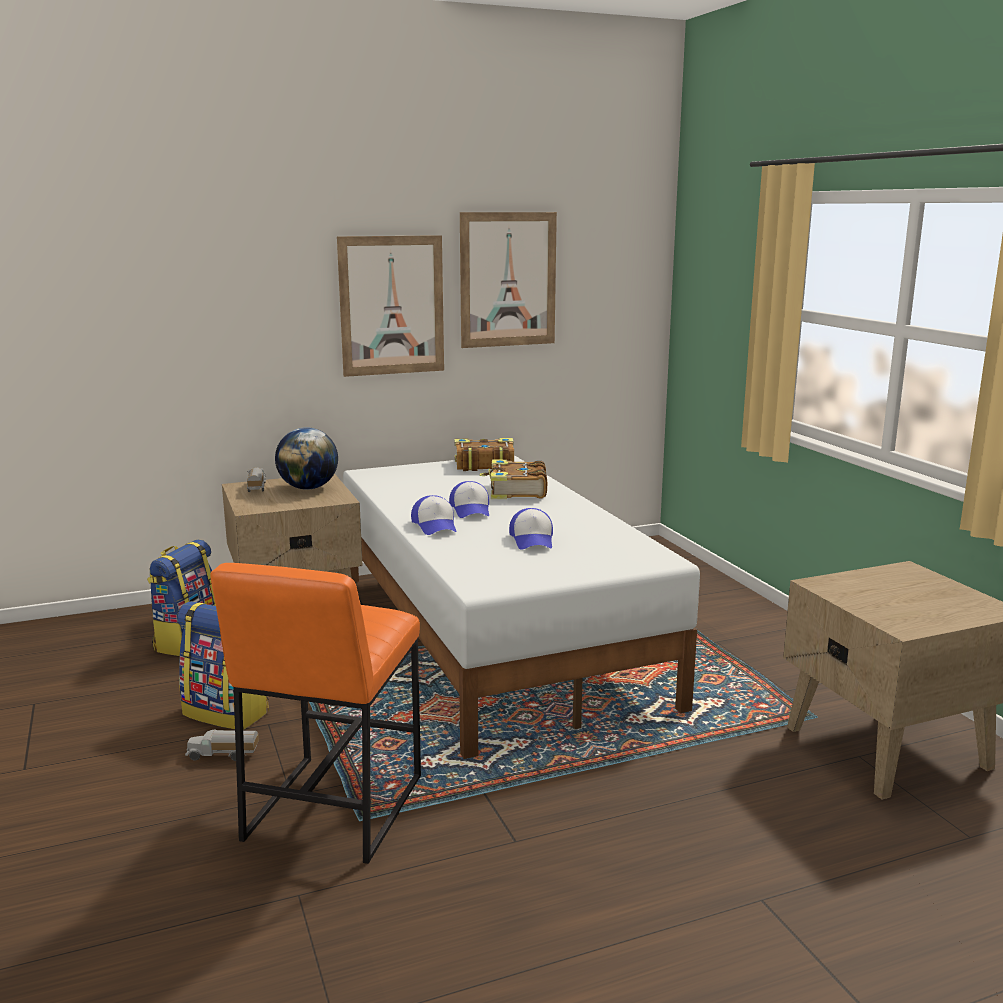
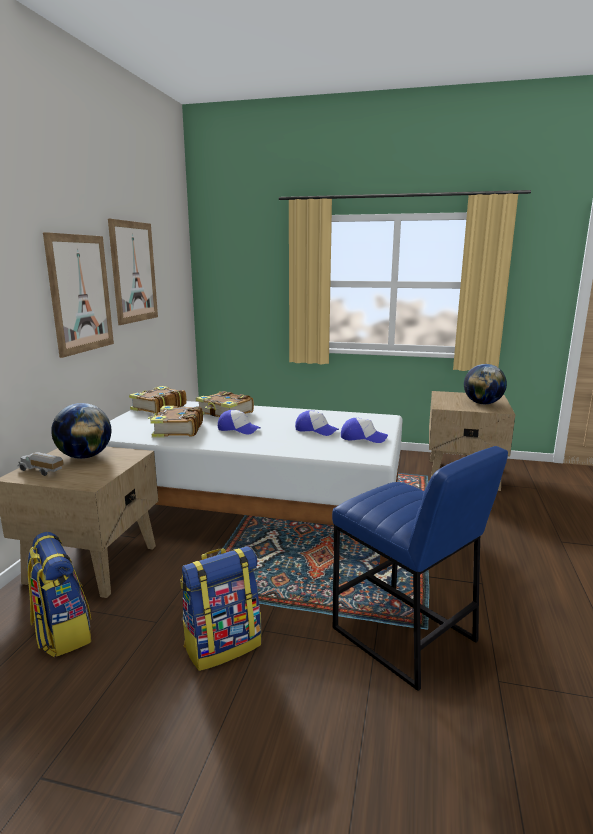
camera: 55 degrees left, 0 degrees up
(223, 756) = (289, 666): toy truck -> none
(333, 809) = (405, 635): orange chair -> blue chair
(424, 491) = (177, 430): none -> book
(435, 526) = (251, 442): cap -> cap (363, 438)
(915, 607) = (482, 403): none -> globe

